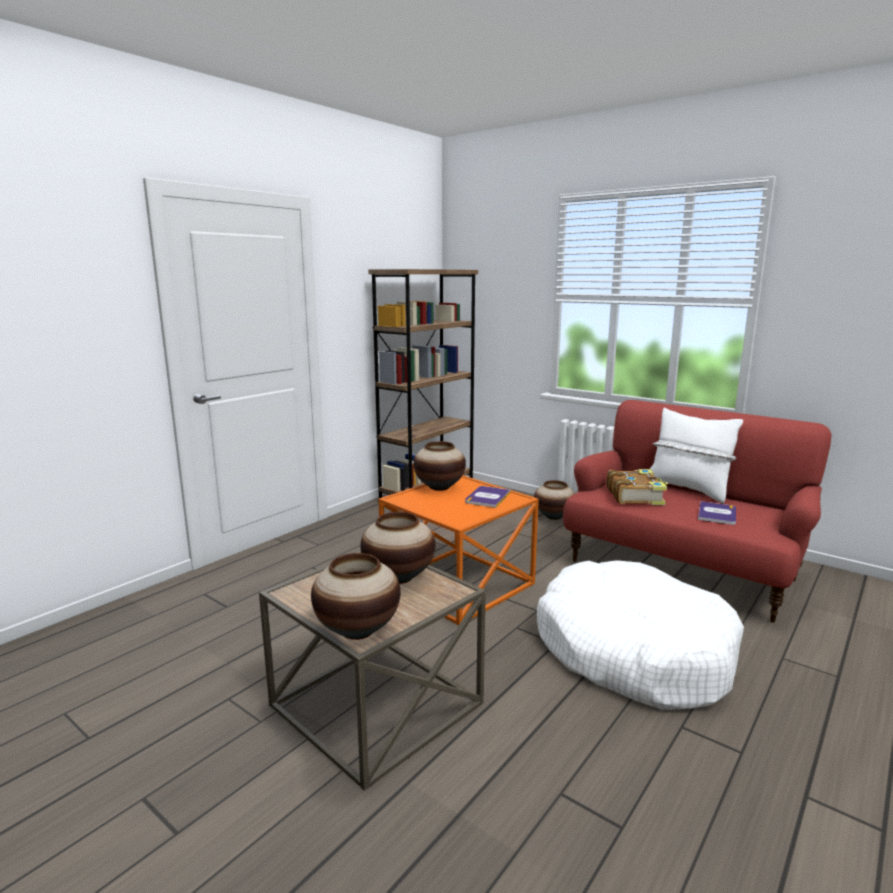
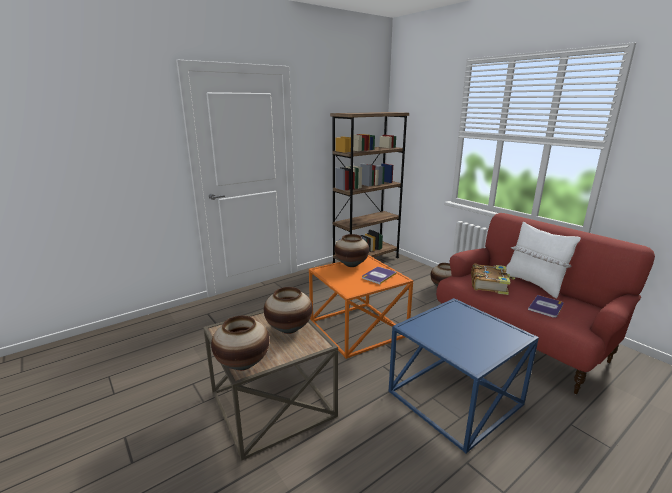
camera: 15 degrees right, 5 degrees up
(632, 651) = (456, 398): white dog bed -> blue side table

